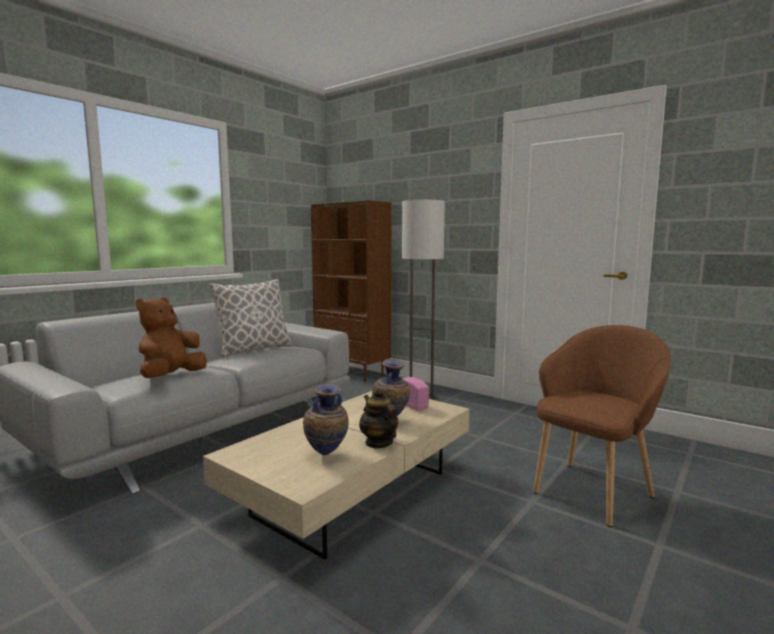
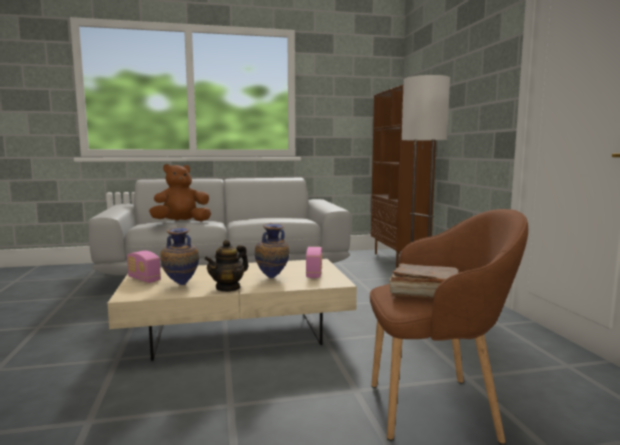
camera: 40 degrees right, 0 degrees up
(253, 349) = (273, 216): pillow -> none
(263, 463) = (144, 279): none -> radio
(378, 443) = (228, 288): teapot -> teapot turned 150 degrees counterclockwise
(591, 402) = (423, 294): none -> brown book

